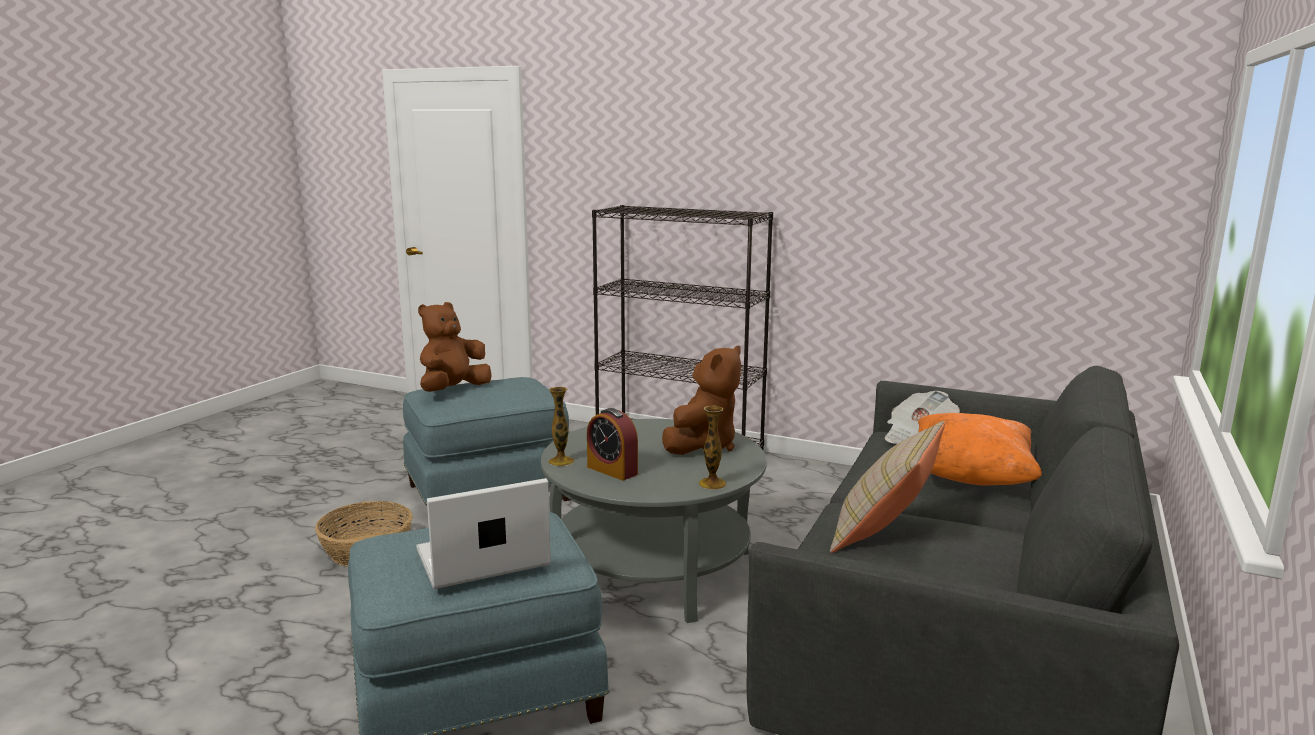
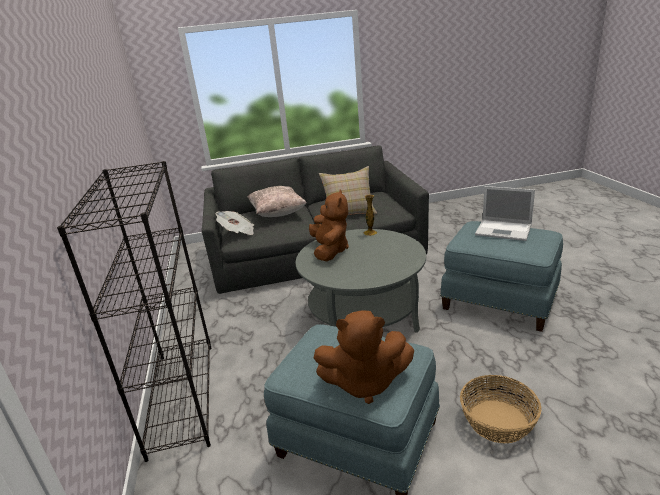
camera: 125 degrees left, 10 degrees up
(561, 461) = (406, 267): vase -> none
(612, 470) = (393, 253): alarm clock -> none
(703, 445) = (330, 251): brown plush toy -> brown plush toy turned 90 degrees clockwise
(971, 477) = (278, 213): orange pillow -> beige pillow

